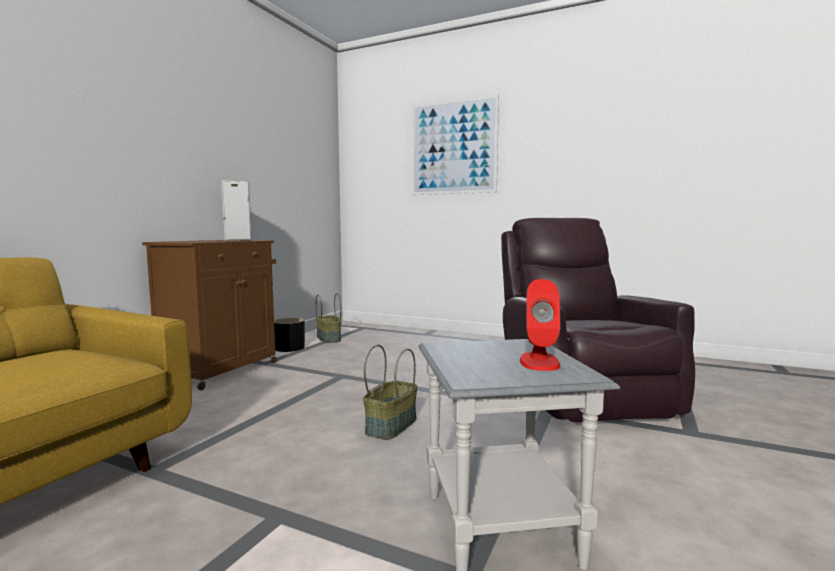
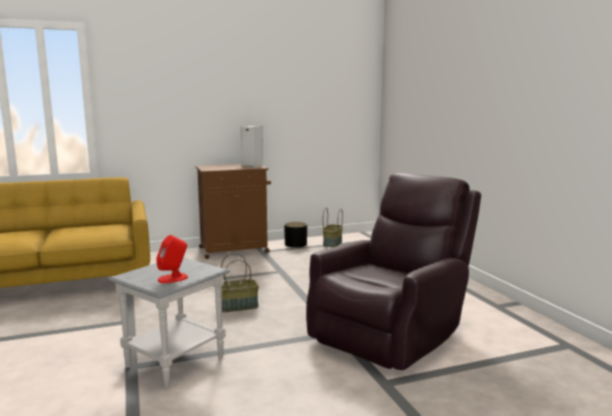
camera: 45 degrees right, 5 degrees up
(453, 147) = (444, 84): picture -> none

